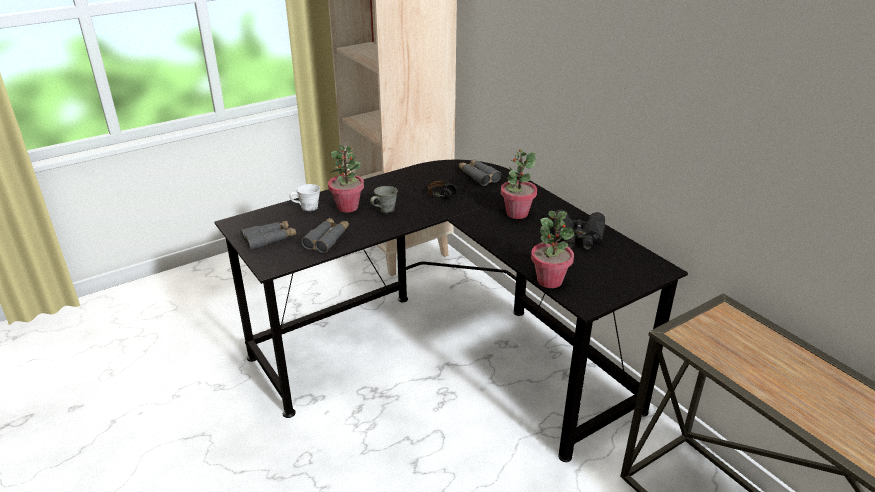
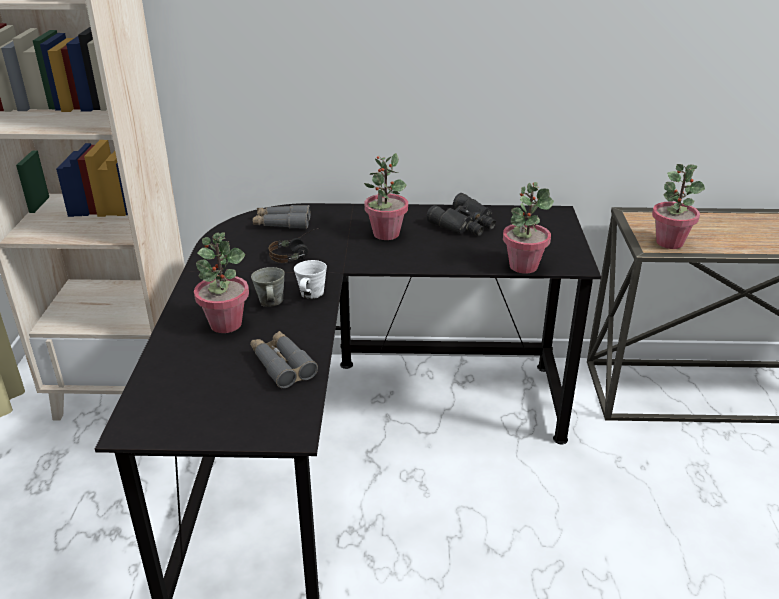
camera: 55 degrees left, 0 degrees up
(269, 240) = (221, 411): grey binoculars -> none
(308, 208) = (183, 353): white mug -> white mug (311, 294)
(703, 342) = (669, 242): none -> potted plant

